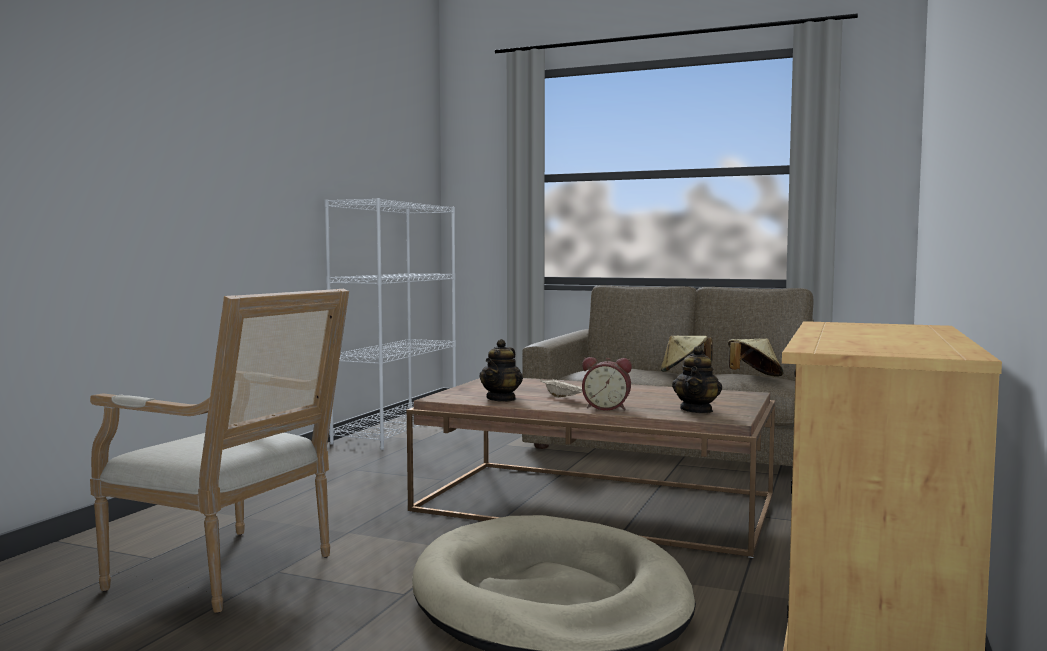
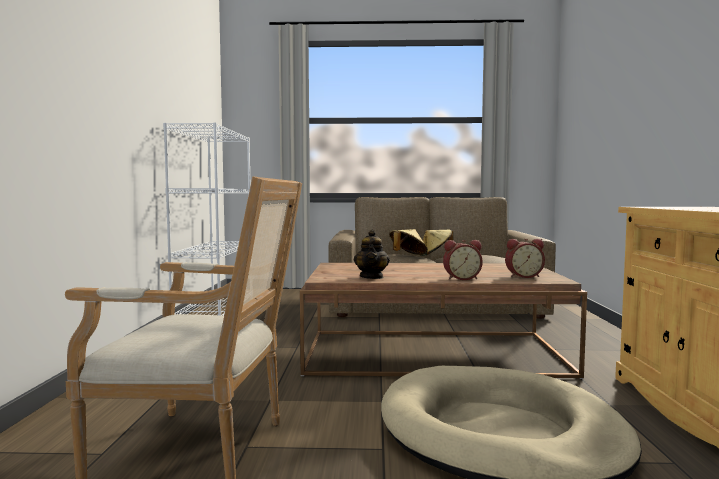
camera: 20 degrees left, 0 degrees up
(564, 398) = (415, 274): beige tray -> none
(697, 410) = (523, 276): teapot -> alarm clock
(754, 377) = (491, 256): beige hat -> beige hat (407, 256)

